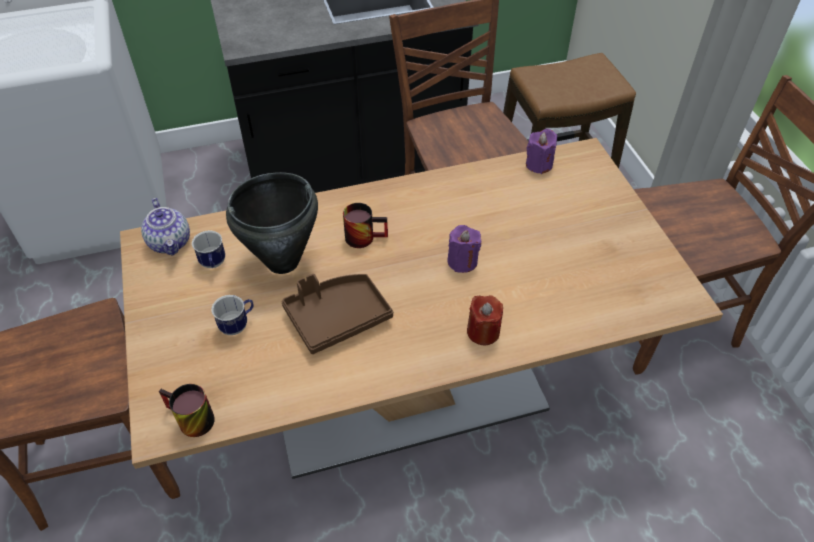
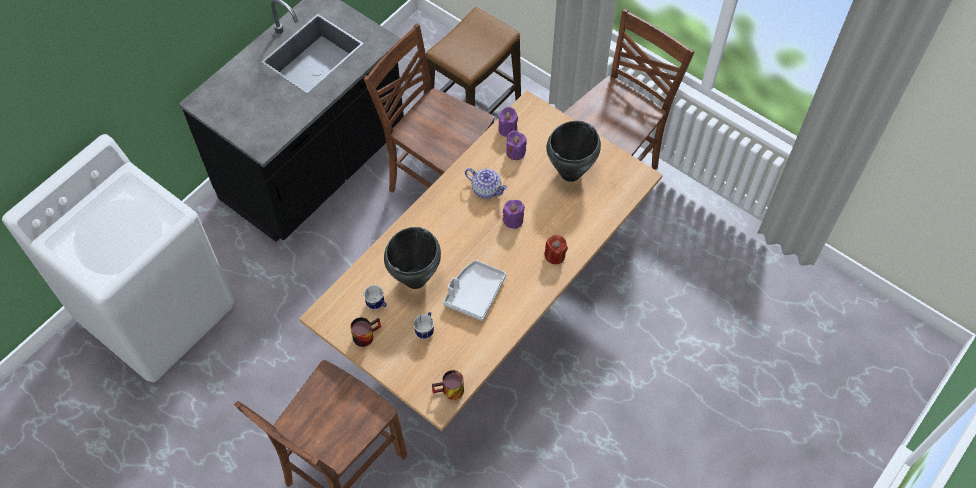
camera: 35 degrees left, 10 degrees up
(170, 242) = (338, 307): teapot -> teapot (487, 189)
(337, 317) = (474, 293): brown tray -> grey tray
(364, 236) = (447, 236): mug -> mug (365, 334)
(529, 191) = (515, 152): none -> purple candle
(585, 247) = (571, 173): none -> black cooking pot

